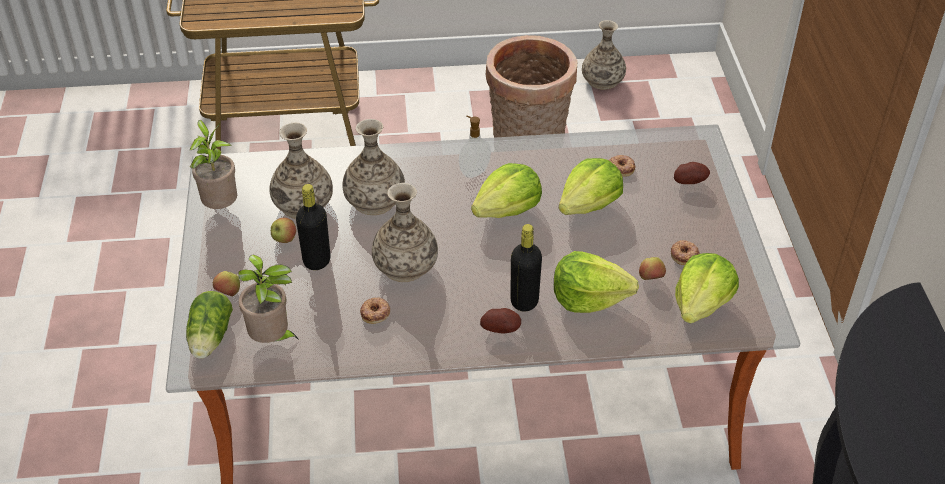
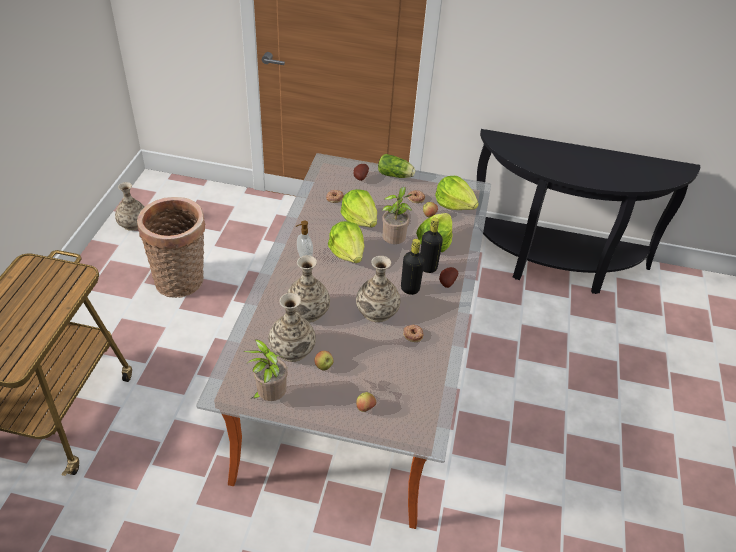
camera: 75 degrees left, 0 degrees up
(209, 339) = (406, 426): lettuce -> lettuce (396, 175)
(272, 340) = (419, 391): potted plant -> potted plant (394, 243)
(317, 261) = (353, 353): black bottle -> black bottle (410, 288)

